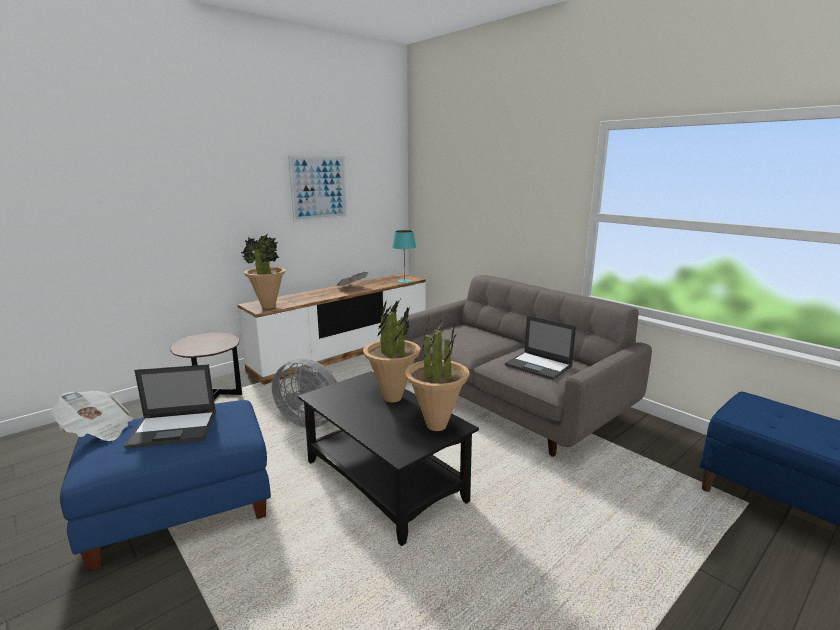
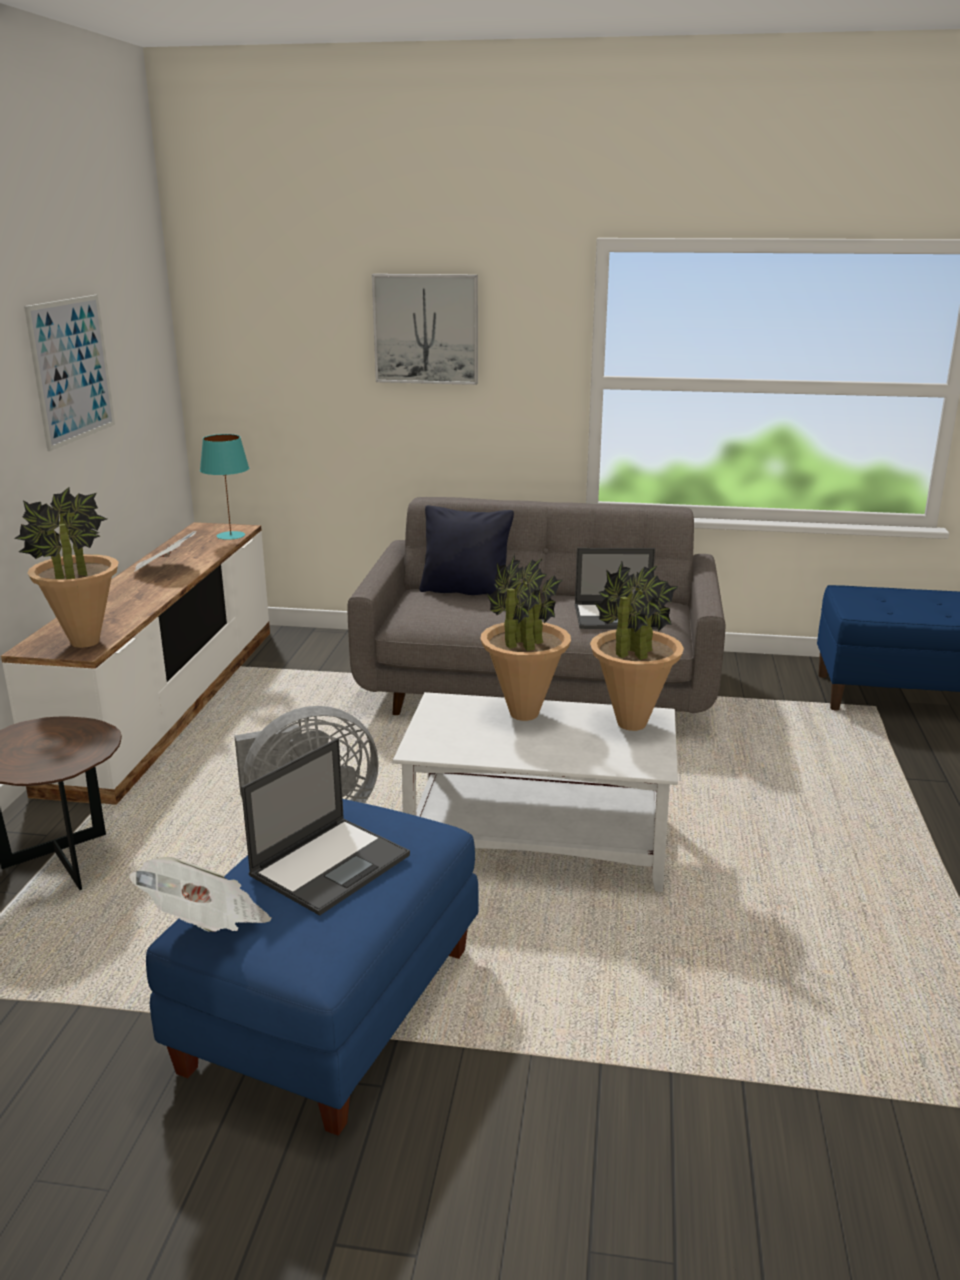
camera: 40 degrees left, 5 degrees up
(385, 481) = (540, 842): black coffee table -> white coffee table
(482, 331) = (466, 591): none -> black pillow
(506, 180) = (426, 329): none -> picture

